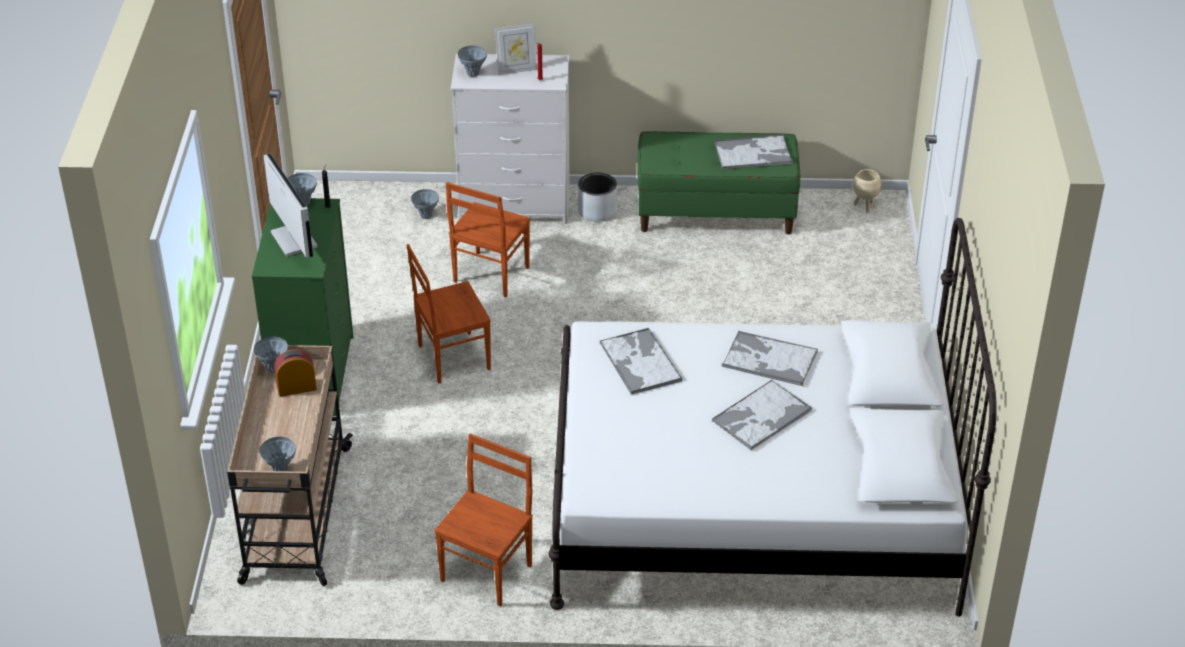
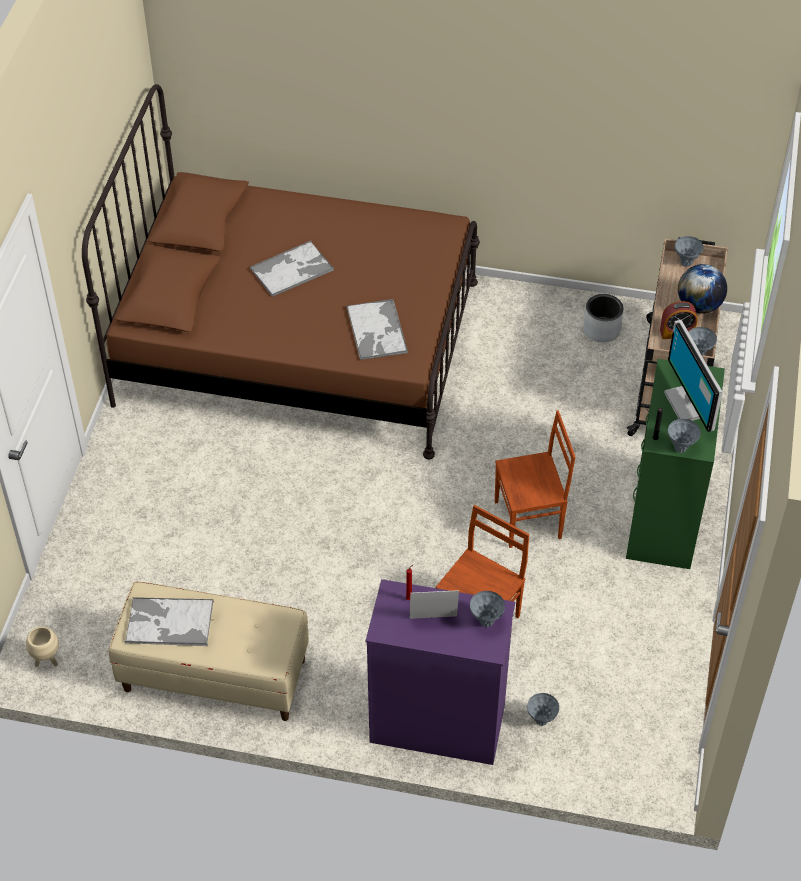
camera: 170 degrees left, 10 degrees up
(268, 421) = (699, 306): none -> globe
(488, 572) = (520, 314): brown chair -> none
(516, 204) = (436, 723): white dresser -> purple dresser
(597, 211) = (346, 698): grey planter -> grey planter (602, 330)
(716, 213) = (214, 675): green bench -> beige bench
(752, 502) = (297, 342): white bed -> brown bed
(768, 359) = (265, 319): tray -> none

